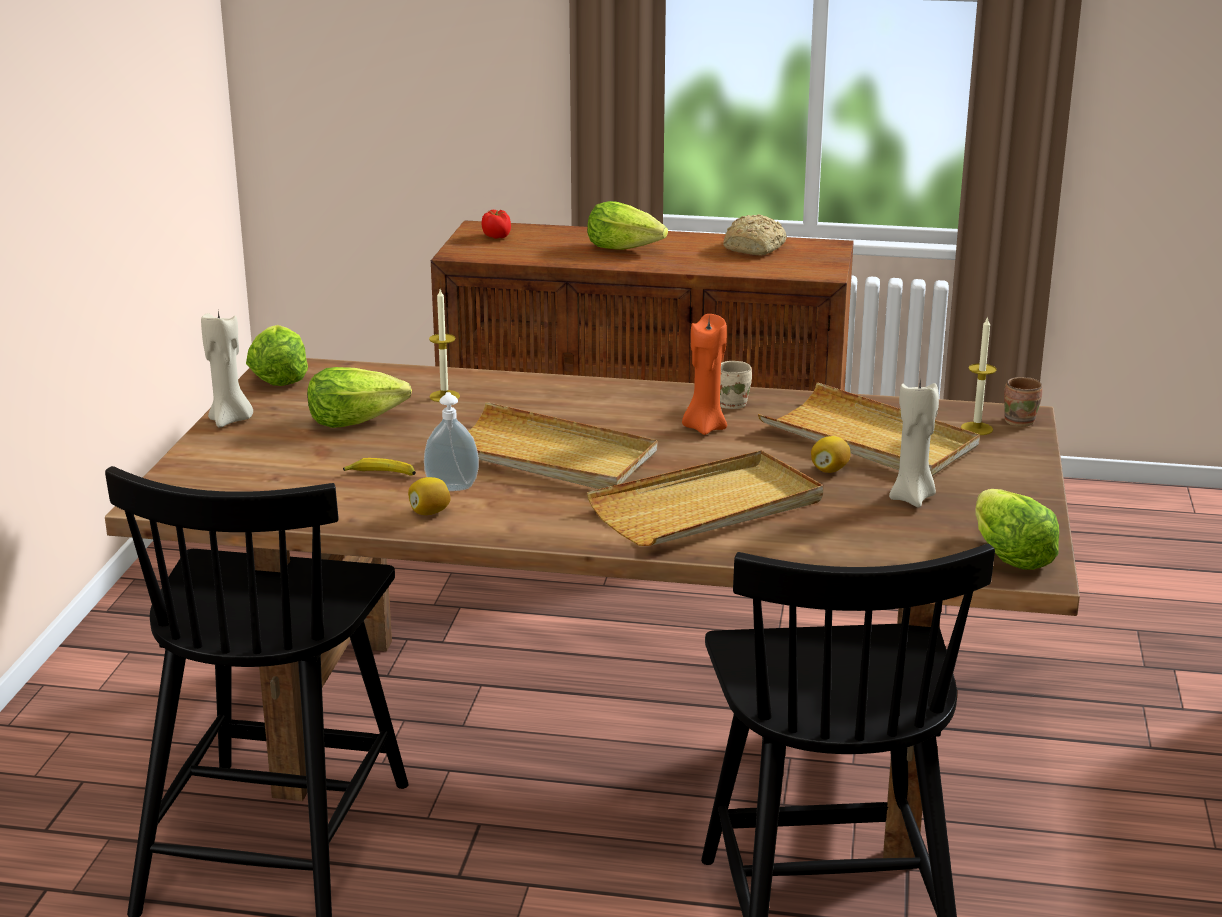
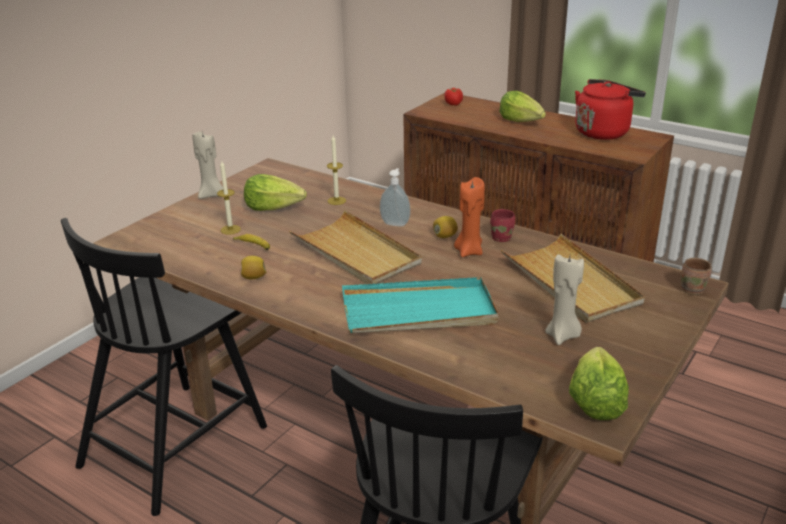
camera: 25 degrees right, 5 degrees up
(278, 377) = (262, 172): lettuce -> none
(452, 487) = (282, 262): soap dispenser -> soap dispenser (395, 223)
(708, 507) = (419, 311): beige tray -> turquoise tray
(732, 403) = (502, 237): beige mug -> red mug
(756, 248) = (603, 132): bread -> red kettle
(829, 470) = (523, 300): lemon -> lemon (444, 236)
(976, 428) = (655, 289): candle -> candle (230, 229)

